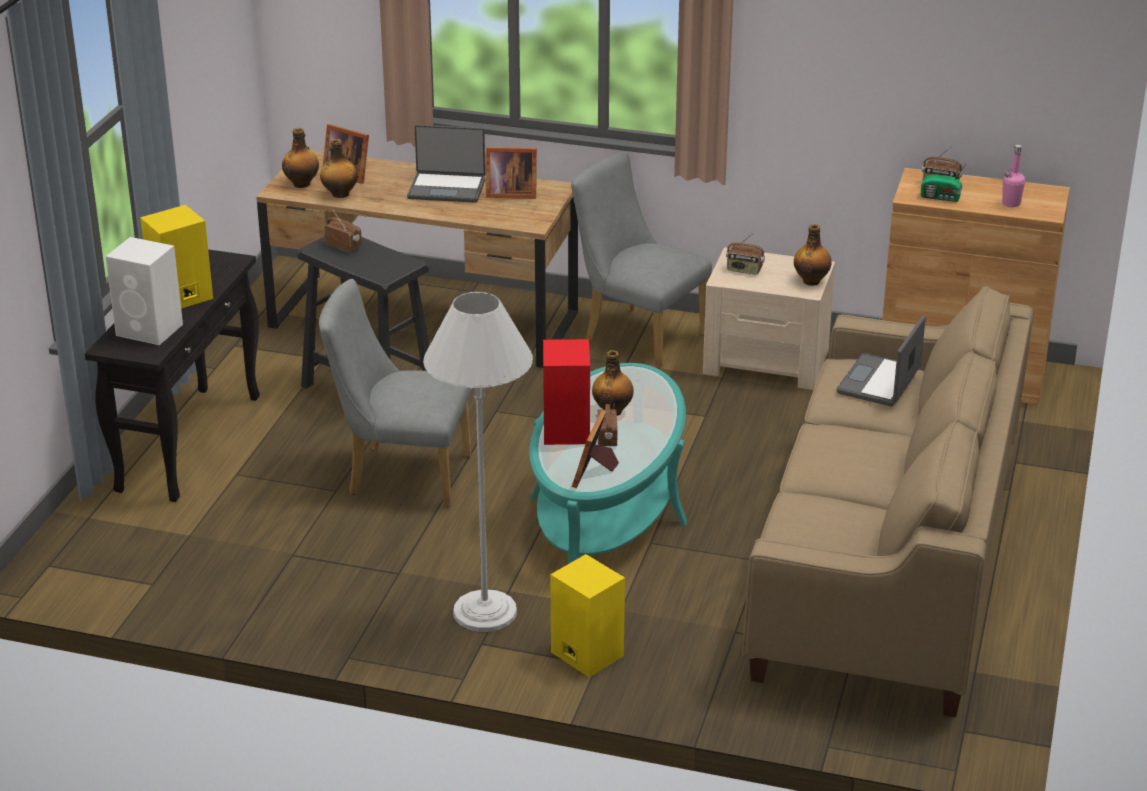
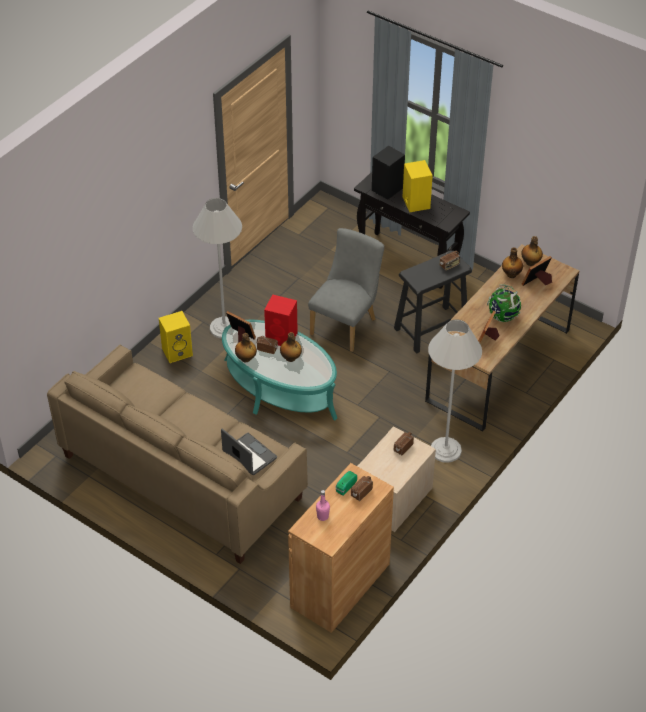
camera: 110 degrees right, 15 degrees up
(151, 330) = (387, 189): white speaker -> black speaker
(447, 188) = (502, 316): laptop -> globe
(637, 335) = (446, 450): grey chair -> white floor lamp
(811, 281) = (377, 473): bottle -> bottle (246, 359)

